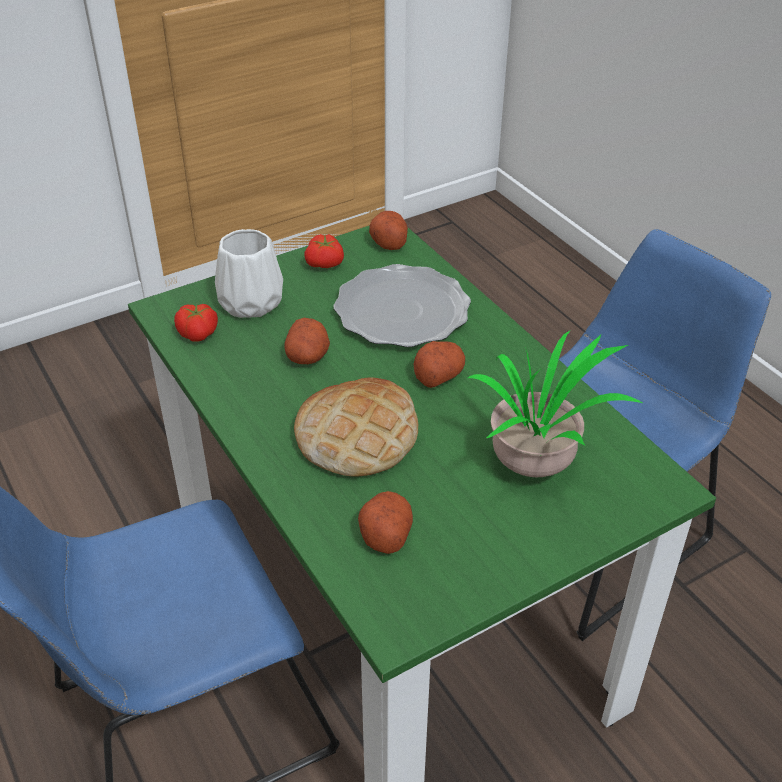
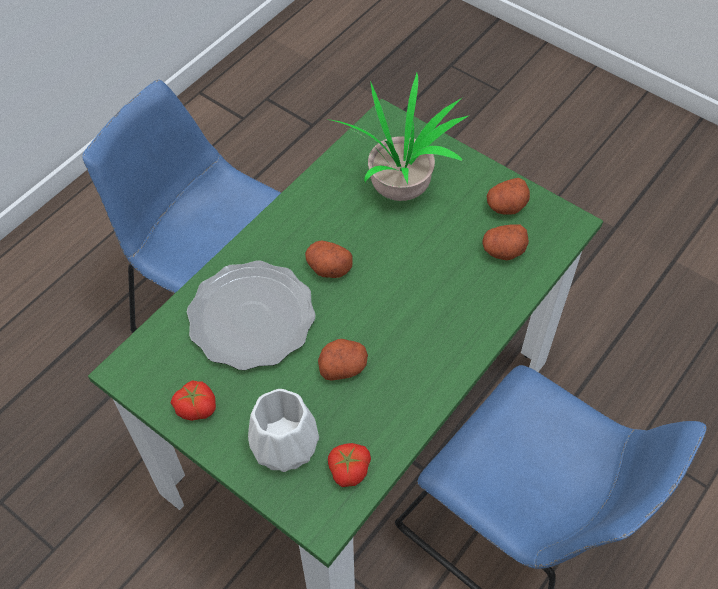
camera: 110 degrees left, 15 degrees up
(357, 435) = (420, 297): bread -> none
(388, 241) = (139, 365): potato -> potato (506, 206)

